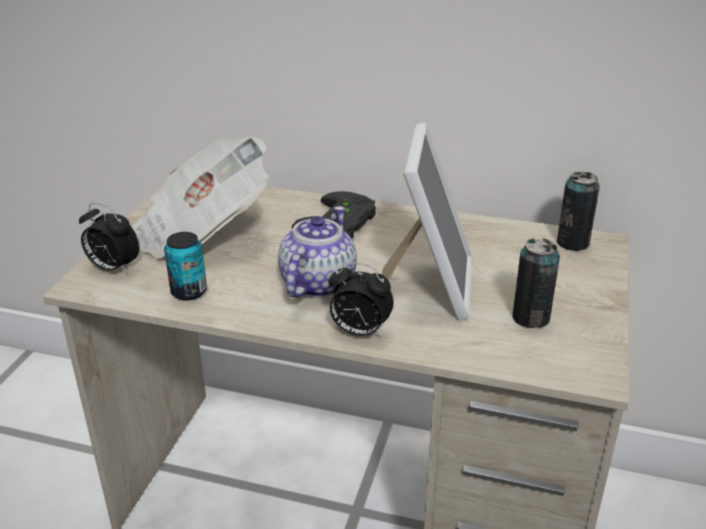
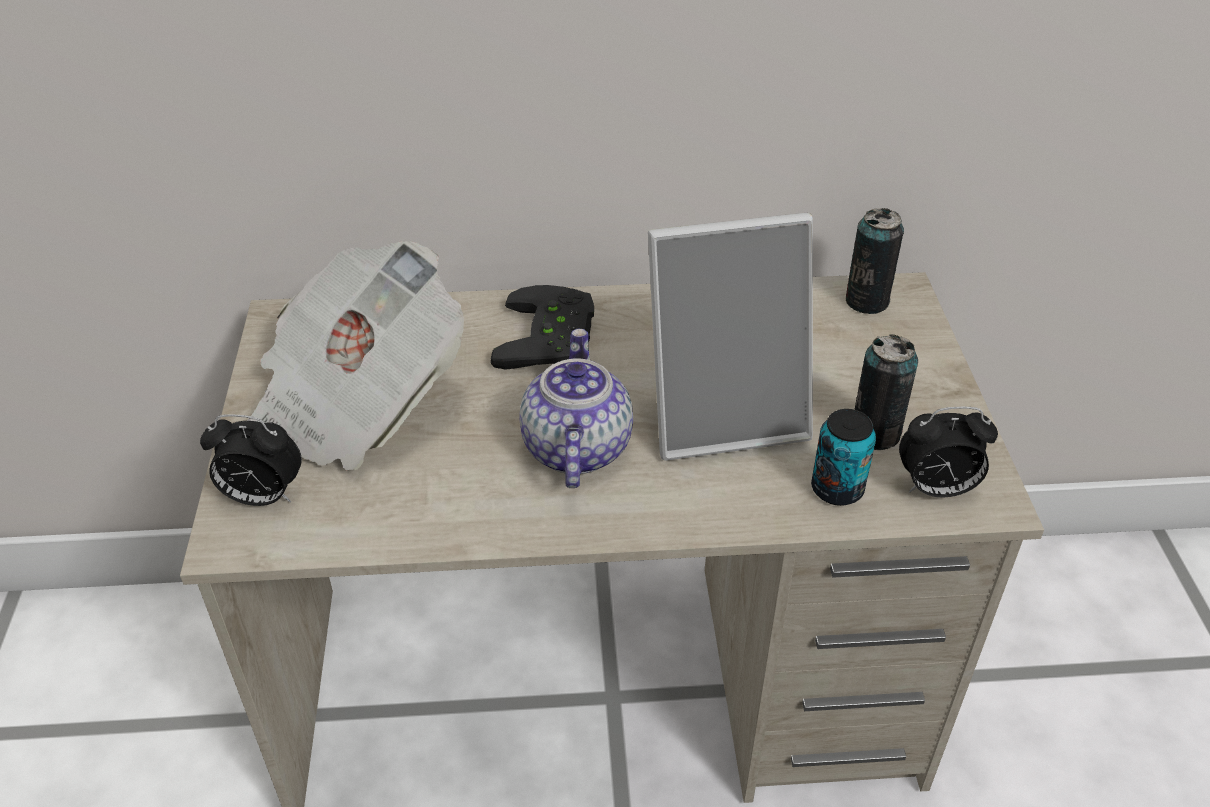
camera: 20 degrees left, 10 degrees up
(189, 292) = (402, 509): can -> can (837, 489)
(359, 332) = (675, 514): alarm clock -> alarm clock (936, 489)
(428, 285) = (724, 414): picture frame -> picture frame turned 90 degrees clockwise

